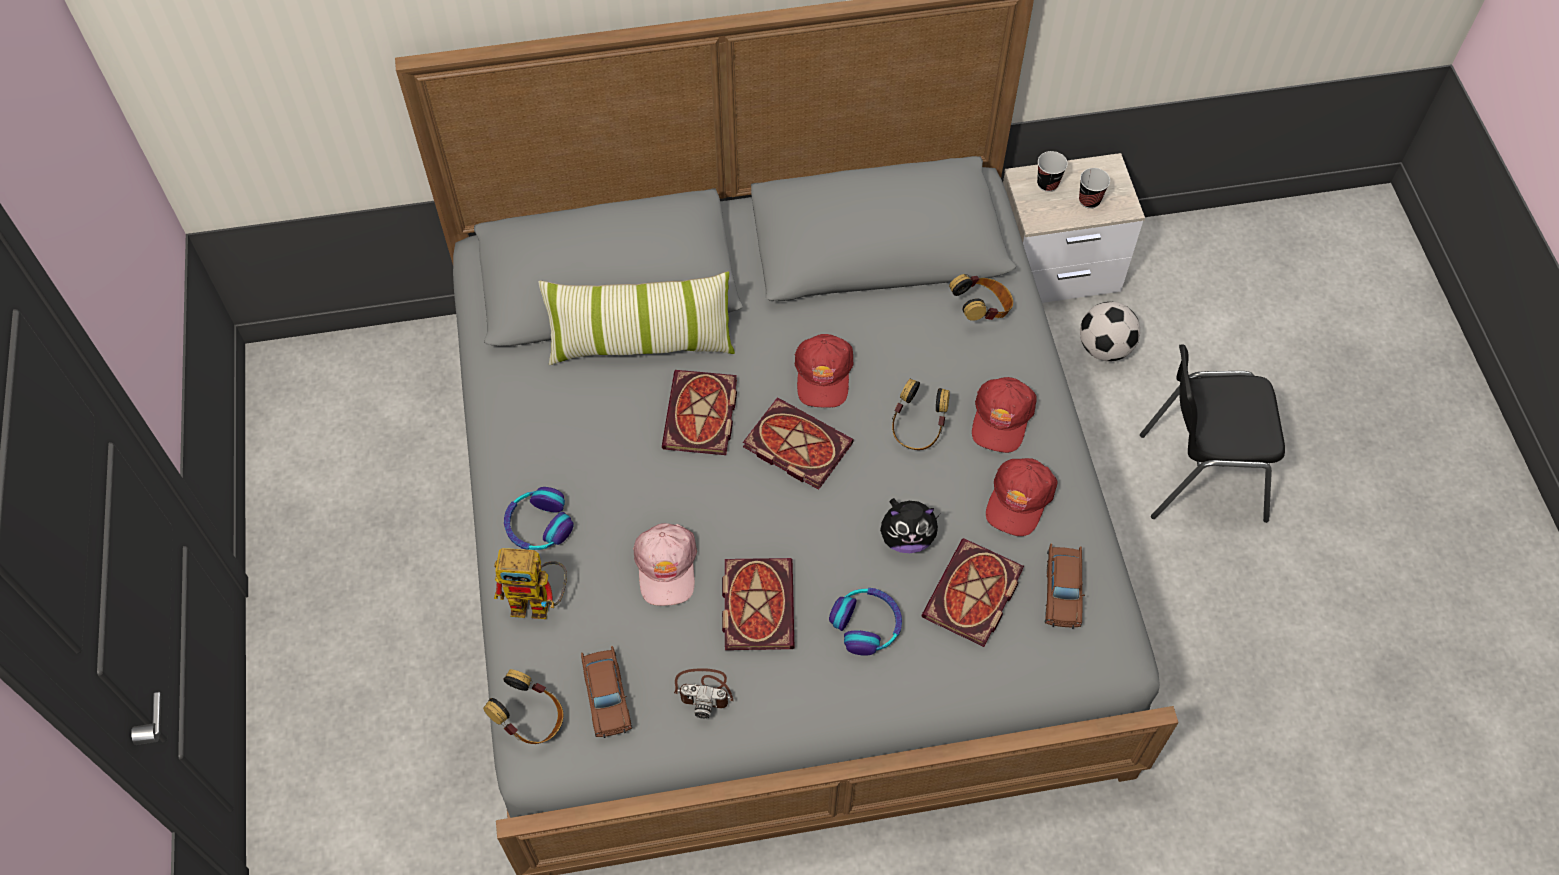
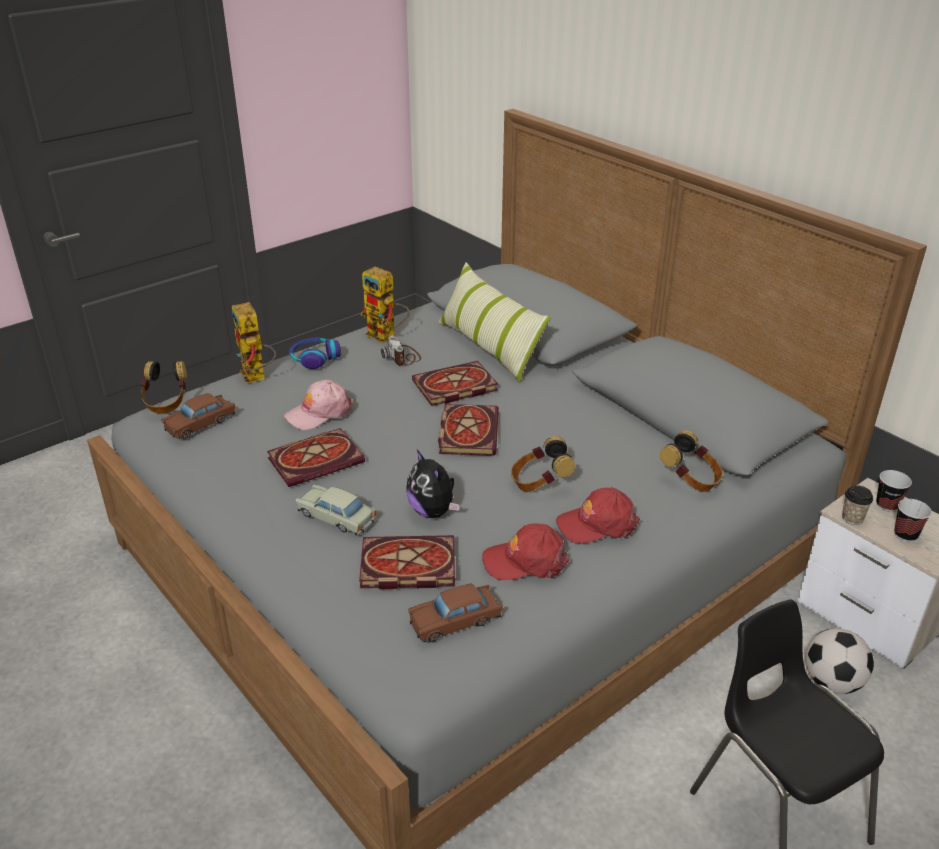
camera: 60 degrees right, 25 degrees down
(540, 430) = (386, 336): none -> toy robot
(704, 691) = (228, 461): camera -> camera (402, 357)
(823, 375) = (542, 424): red cap -> none
(866, 625) = (336, 517): headphones -> beige toy car
(1049, 220) = (852, 518): none -> cup

